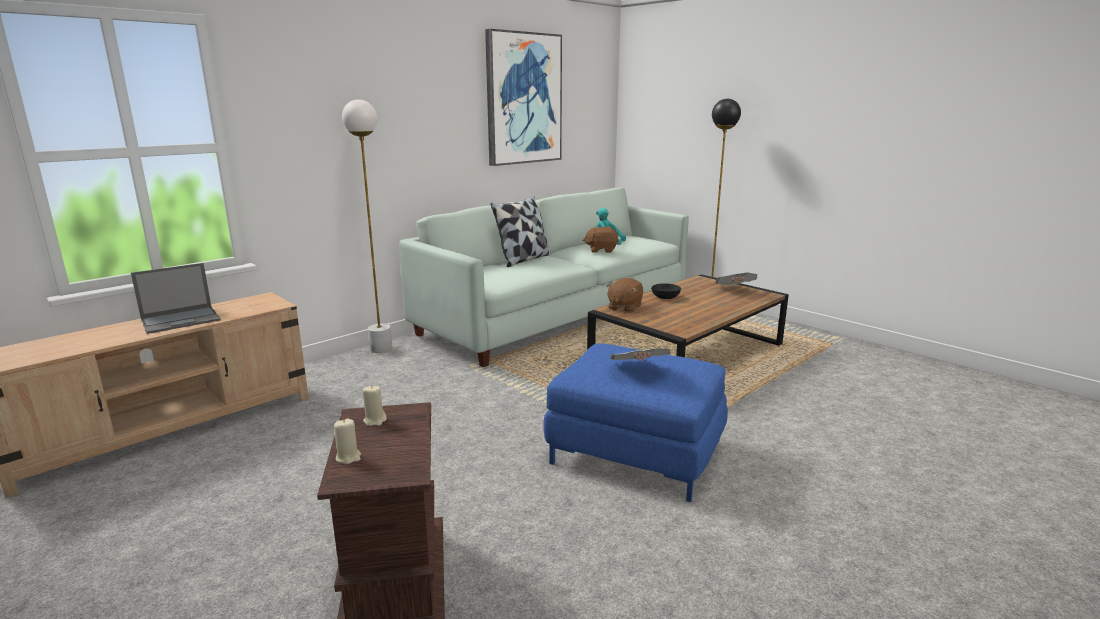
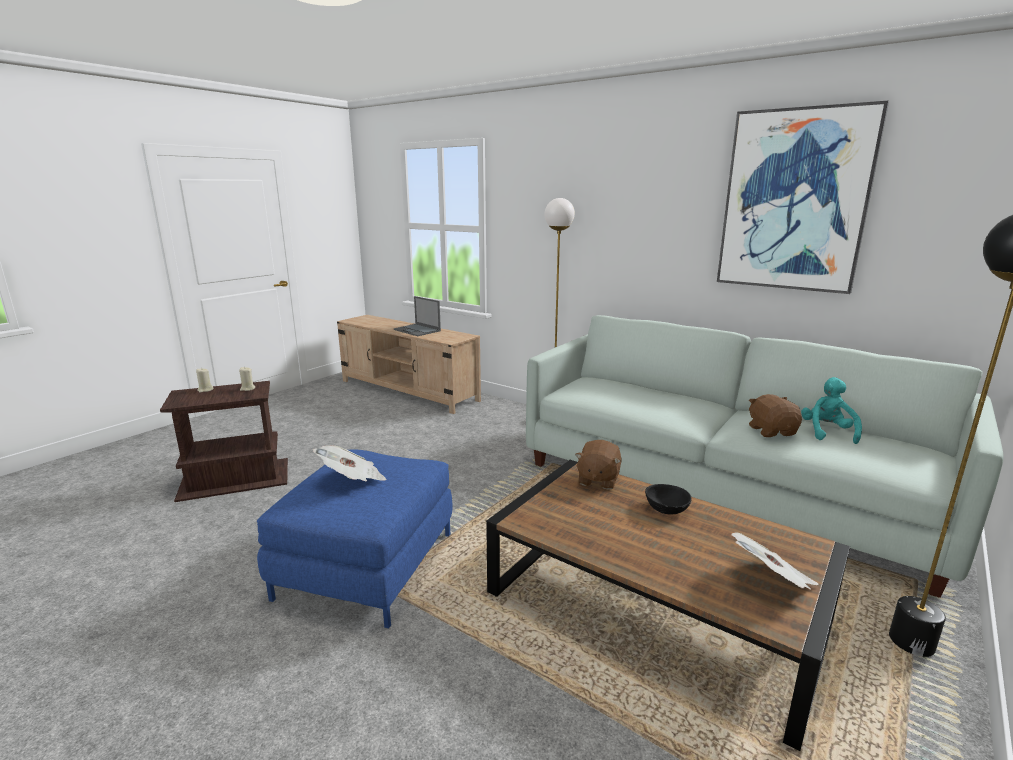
camera: 80 degrees right, 0 degrees up
(523, 259) = (670, 395): pillow -> none
(624, 307) = (597, 479): brown plush toy -> brown plush toy turned 90 degrees counterclockwise

